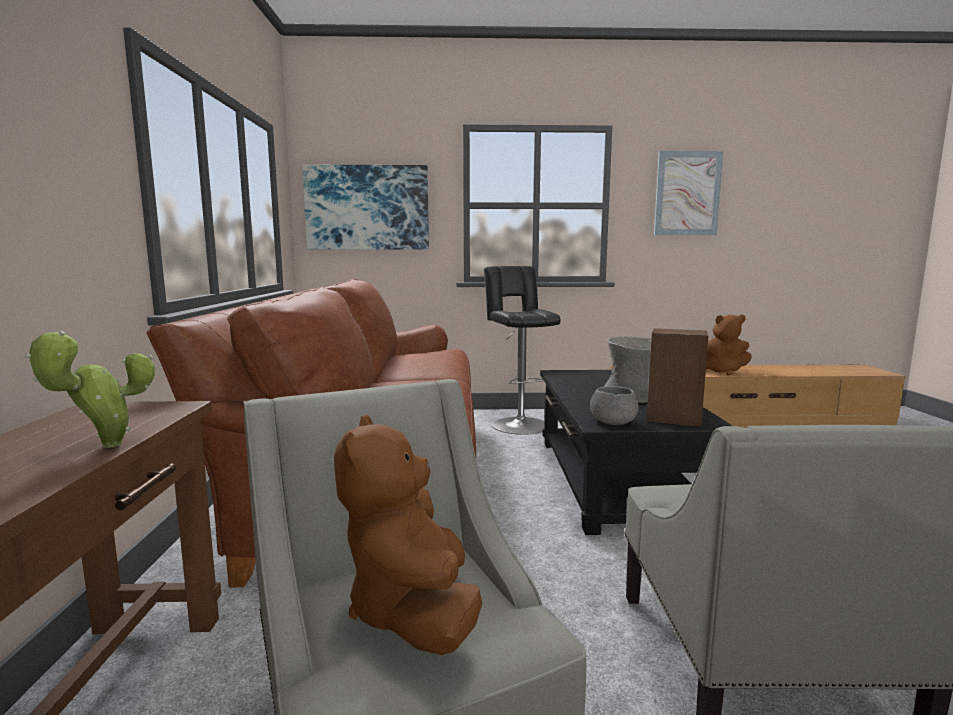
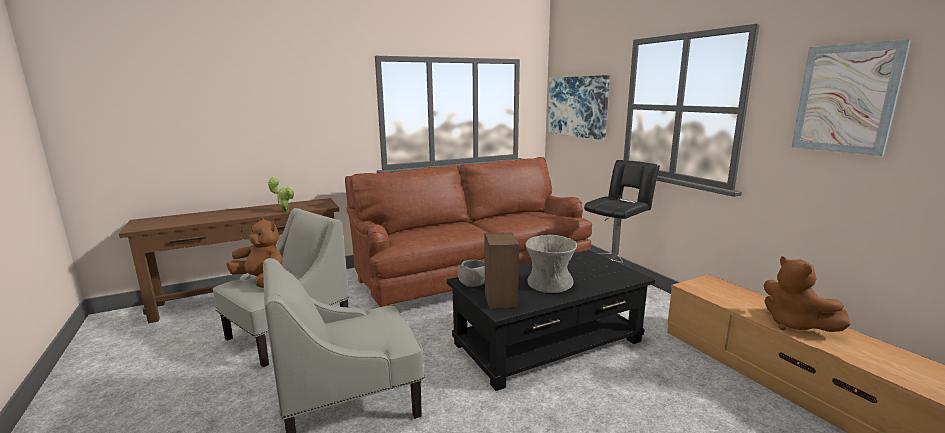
camera: 65 degrees right, 5 degrees up
(413, 611) = (262, 281): brown plush toy -> brown plush toy turned 60 degrees clockwise

